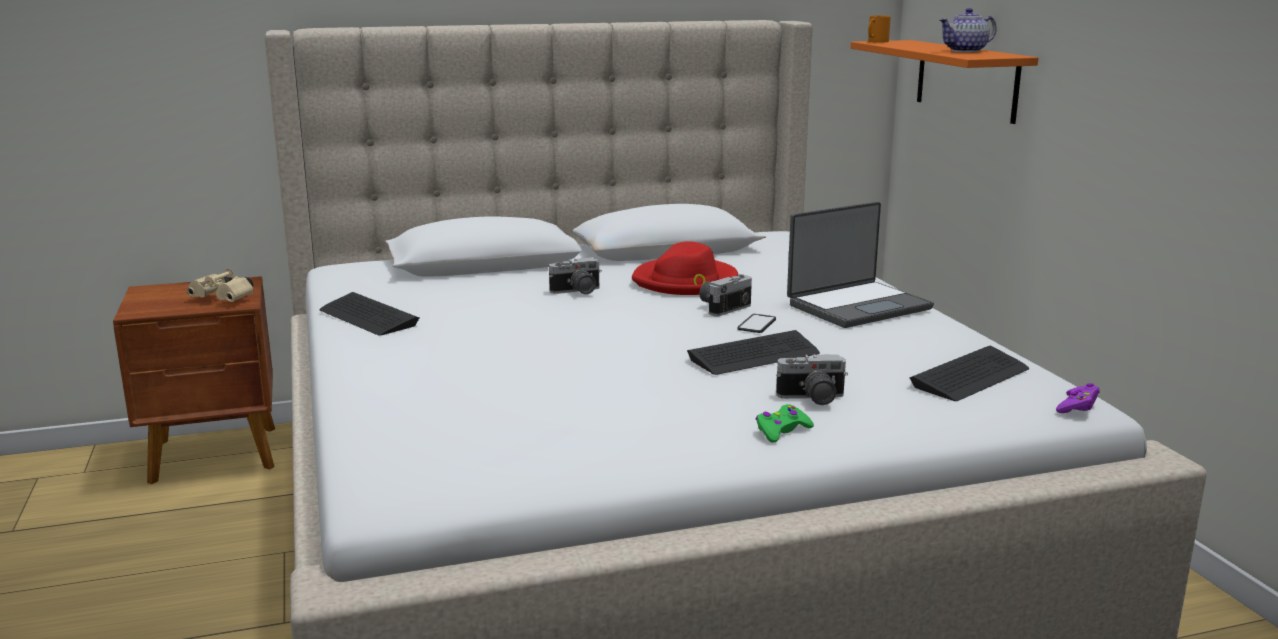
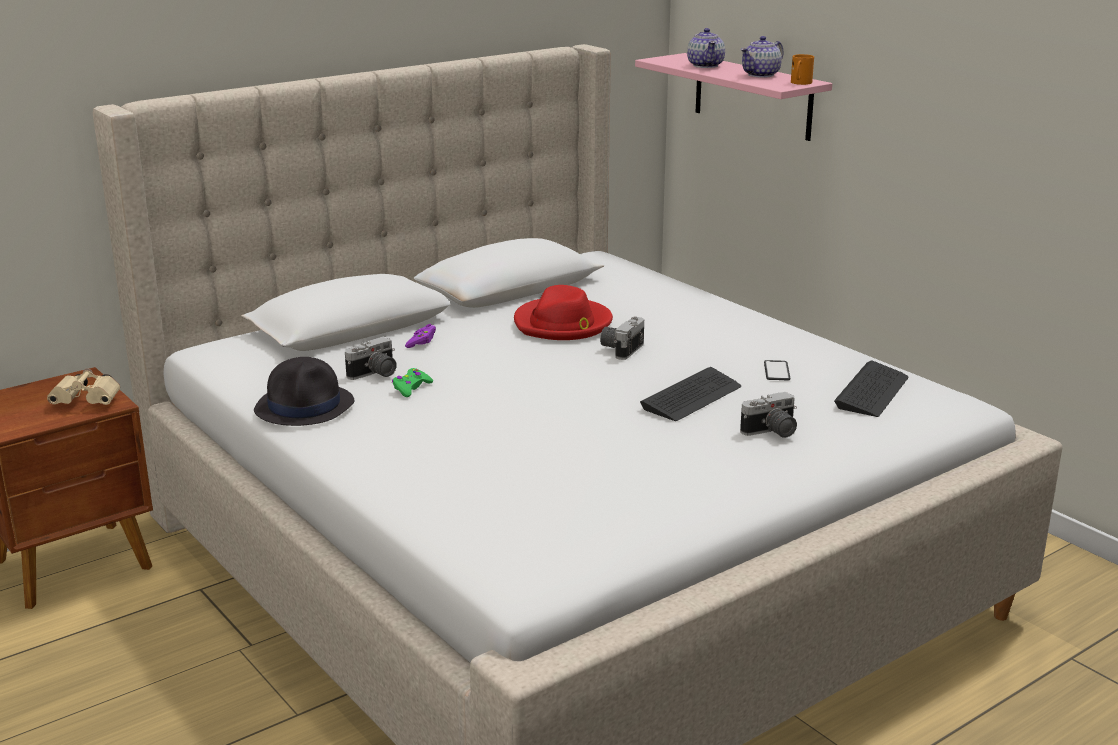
camera: 20 degrees left, 5 degrees up
(368, 317) = (305, 406): keyboard -> black hat
(577, 292) = (476, 349): camera -> camera (375, 374)
(756, 324) = (666, 363): phone -> phone (776, 371)
(782, 431) = (773, 466): green game controller -> green game controller (411, 388)
(857, 306) = (732, 332): laptop -> none
(876, 41) = (660, 60): orange mug -> orange mug (800, 83)
(917, 45) = (705, 65): none -> teapot
(966, 80) = (752, 96): orange shelf -> pink shelf
(1077, 406) = (964, 407): purple game controller -> purple game controller (421, 341)

